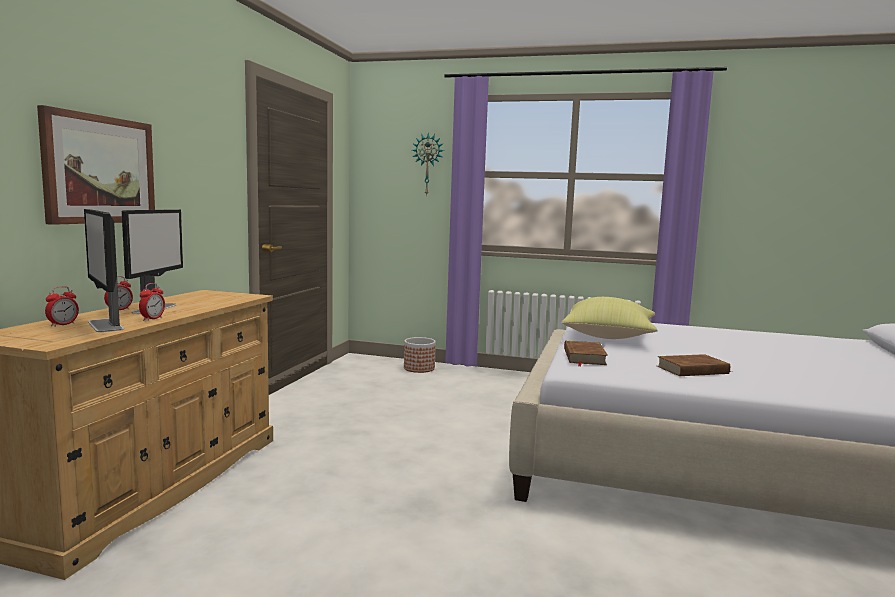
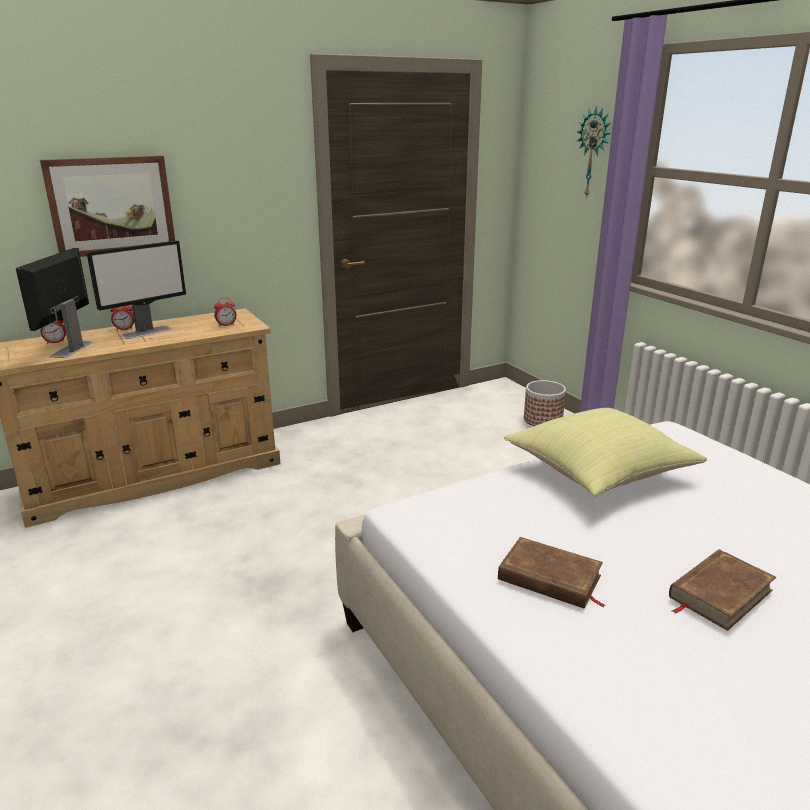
camera: 45 degrees right, 15 degrees up
(152, 319) = (112, 347): alarm clock -> alarm clock (226, 325)
(584, 357) = (465, 498): brown book -> brown book (719, 593)

